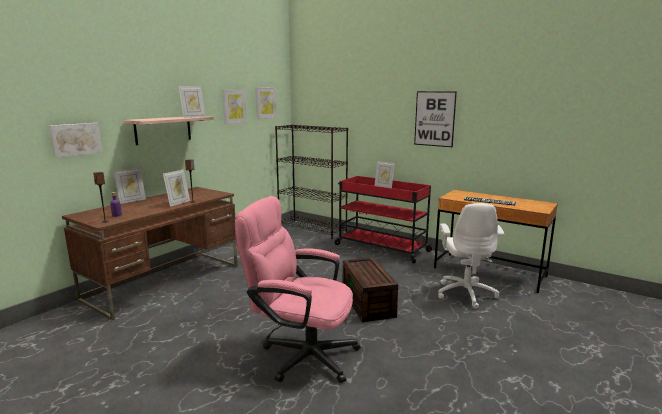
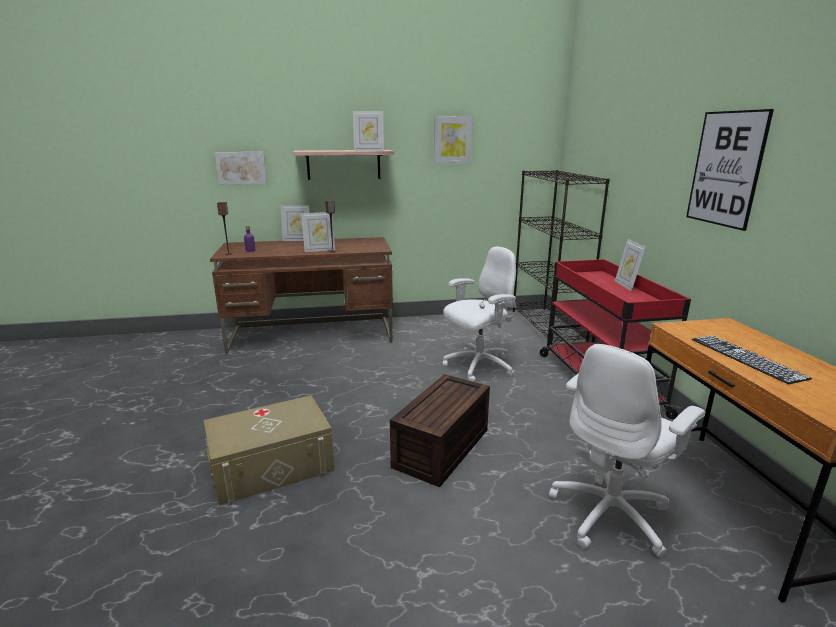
camera: 45 degrees right, 5 degrees up
(265, 102) = (509, 136): picture -> none
(301, 354) = (271, 466): pink office chair -> beige storage box
(314, 261) = (478, 366): none -> white office chair

